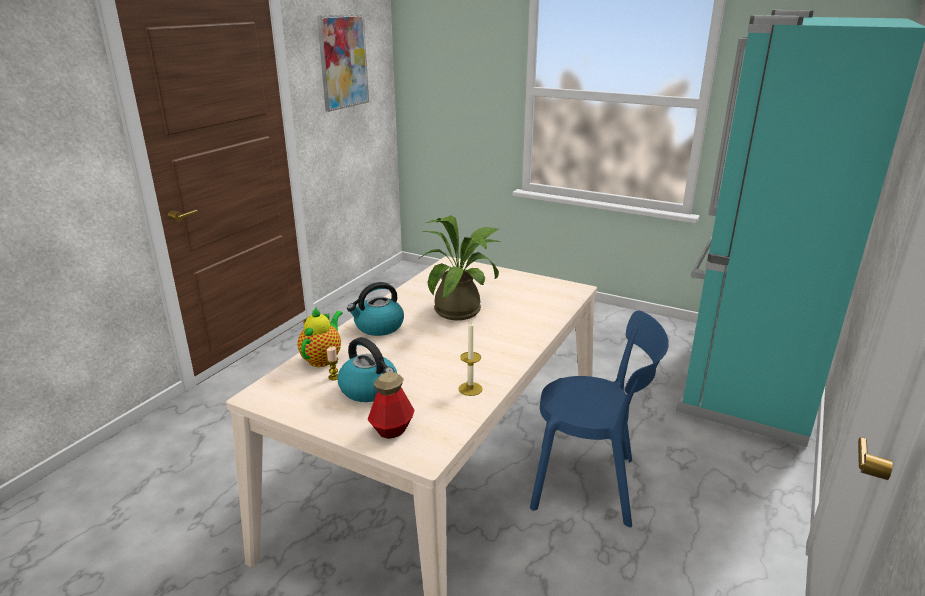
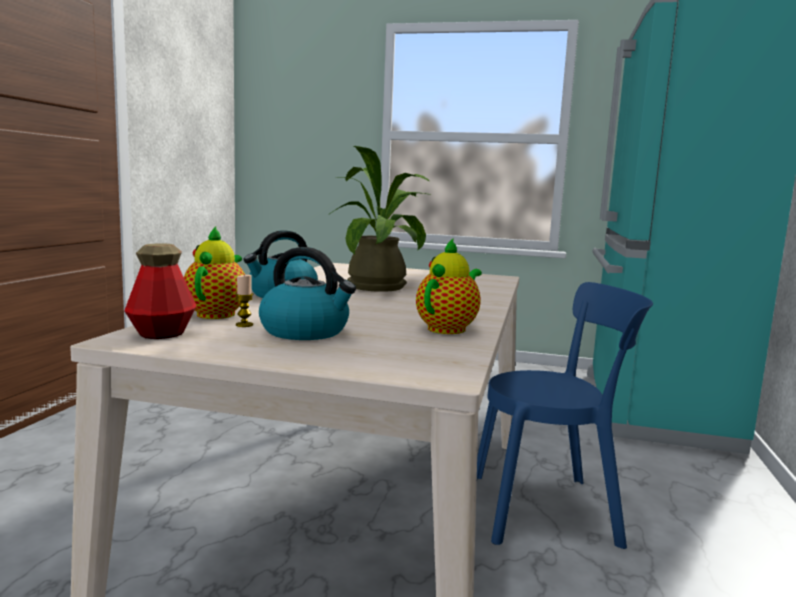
camera: 15 degrees left, 15 degrees down
(343, 61) = (185, 89): picture -> none
(392, 429) = (368, 358): bottle -> bottle (162, 334)
(470, 389) = (449, 328): candle -> teapot

